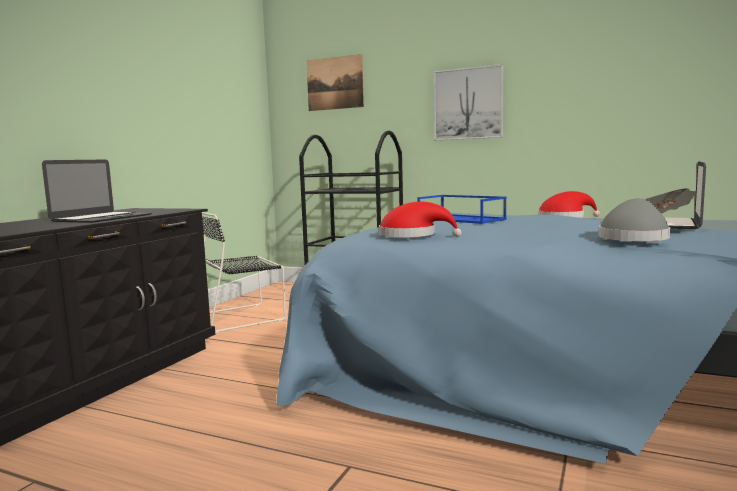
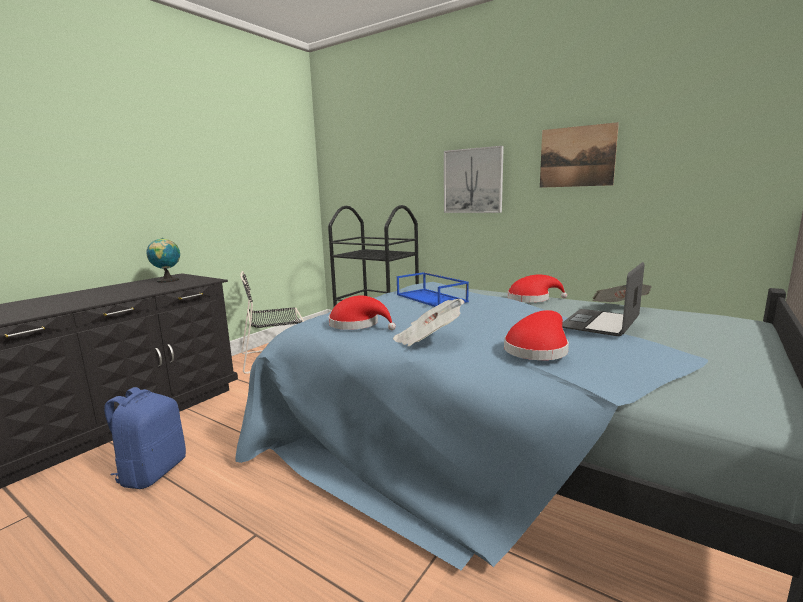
camera: 10 degrees right, 5 degrees up
(102, 218) = (131, 292): laptop -> none
(130, 211) = (168, 280): none -> globe
(170, 427) = (152, 472): none -> blue backpack
(335, 83) = (366, 159): picture -> picture (577, 156)
(509, 240) = (427, 340): none -> newspaper
(633, 238) = (537, 349): grey hat -> red hat

